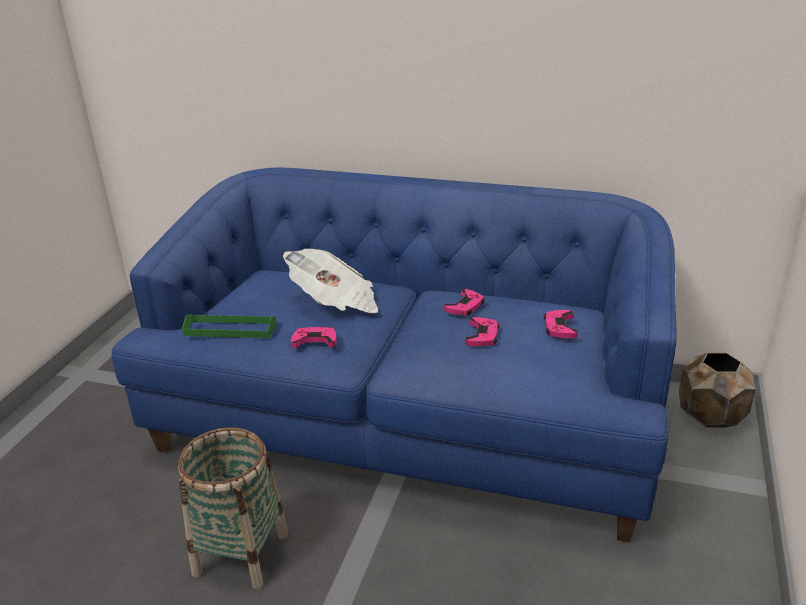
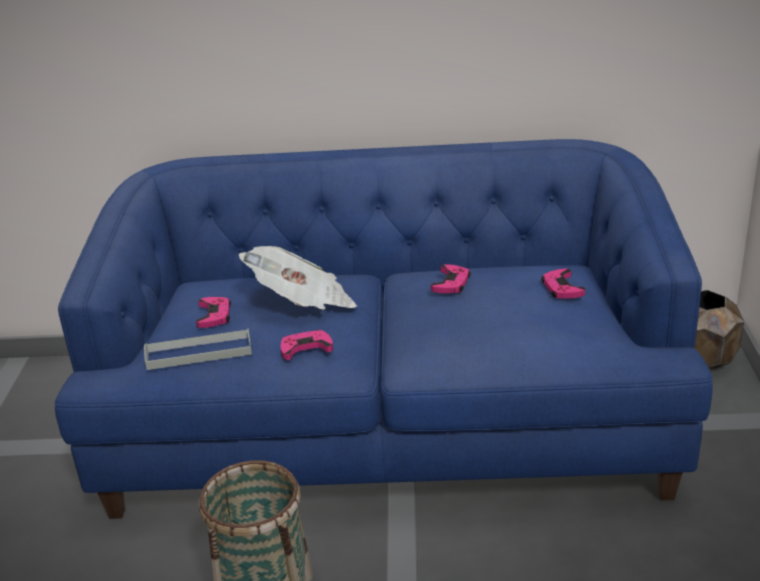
camera: 15 degrees left, 0 degrees up
(230, 329) = (199, 353): green tray -> grey tray
(482, 336) = (487, 310): pink game controller -> pink game controller (214, 315)

